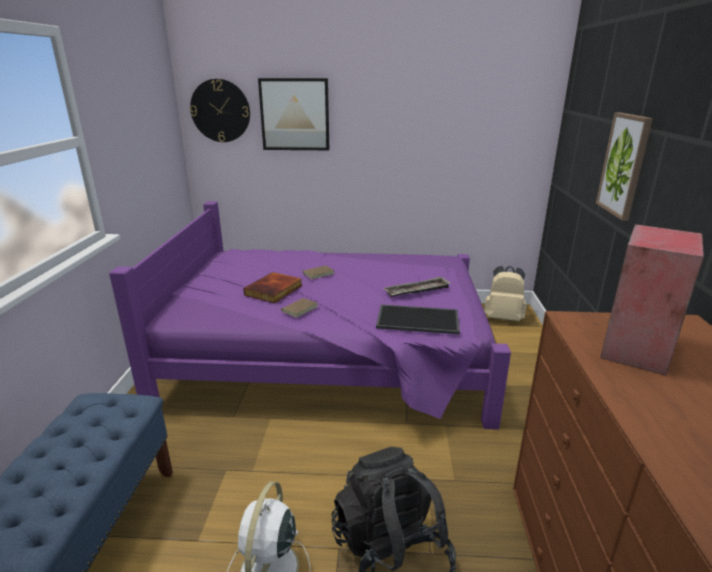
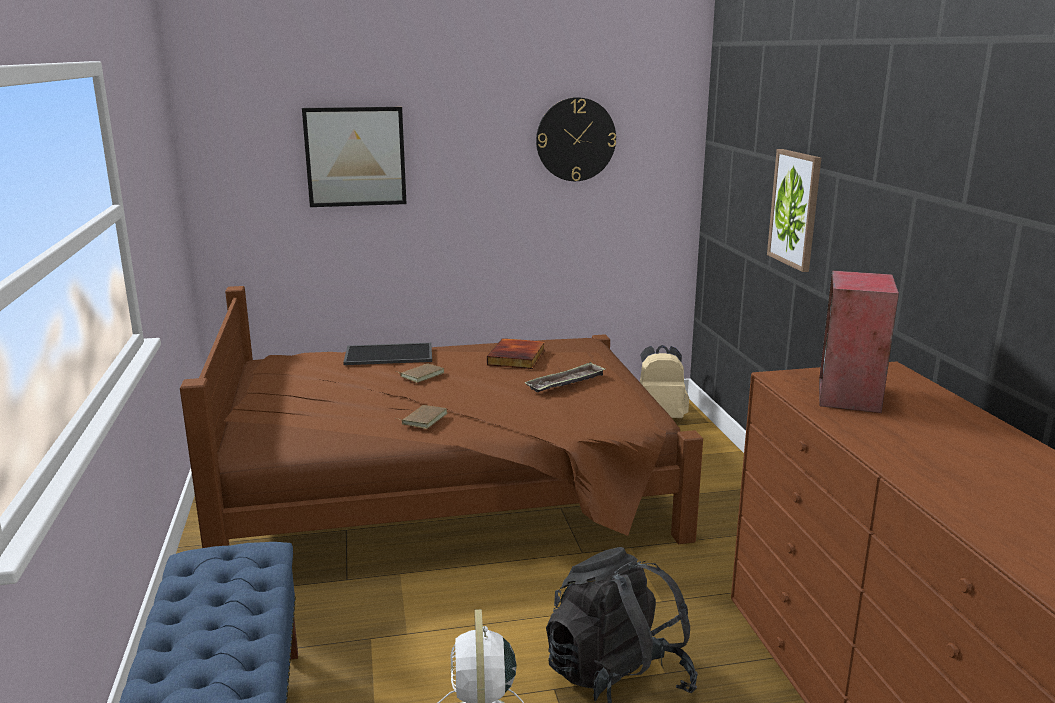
camera: 15 degrees left, 5 degrees down
(220, 111) = (243, 154): wall clock -> wall clock (575, 139)
(274, 290) = (374, 401): book -> book (517, 357)
(332, 355) = (449, 489): purple bed -> brown bed
(418, 319) = (583, 414): tray -> tray (390, 354)

